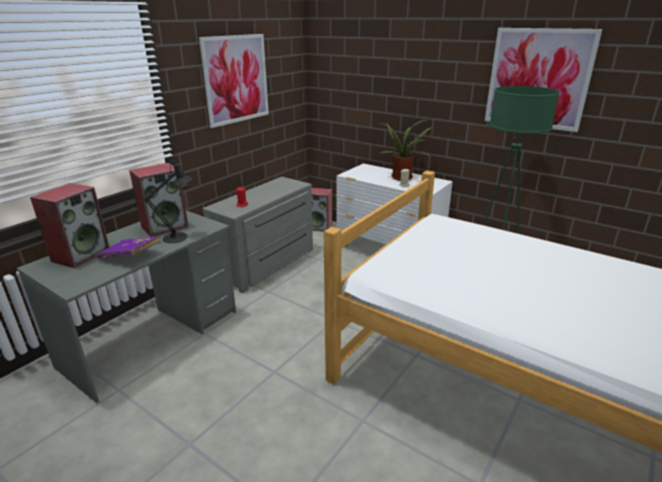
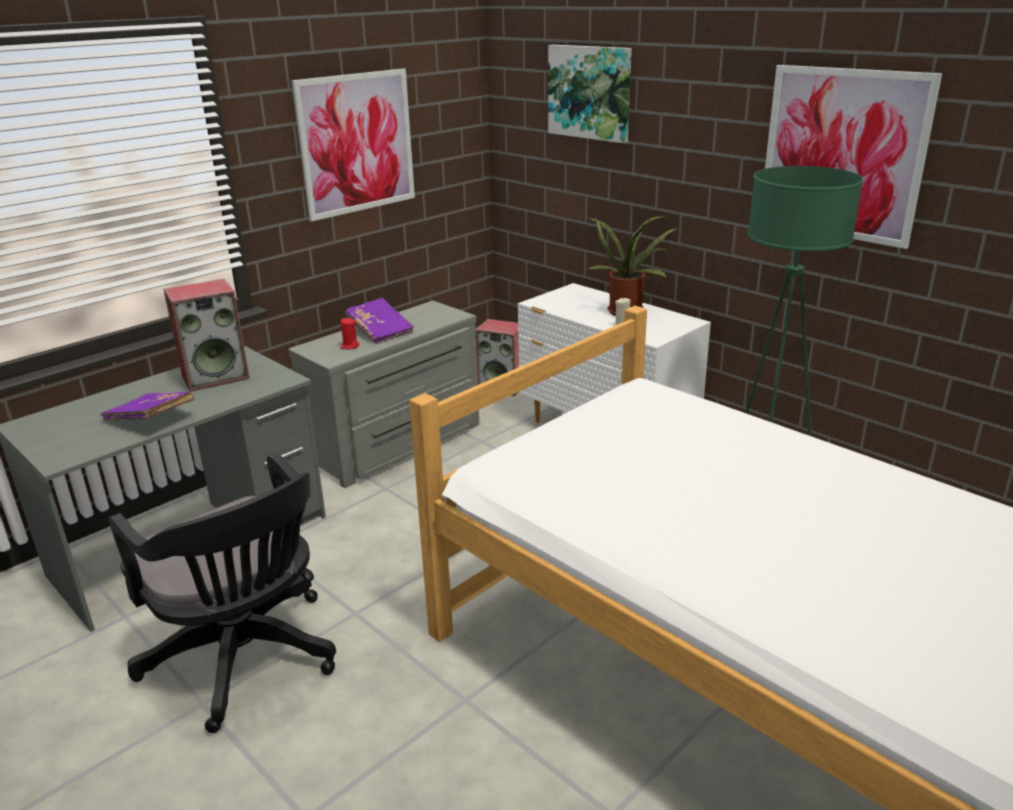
camera: 10 degrees right, 0 degrees up
(81, 254) = (85, 412): speaker -> none
(179, 237) = (230, 393): black table lamp -> none
(211, 411) = (246, 660): none -> black office chair
(257, 195) = (380, 331): none -> purple book
(375, 49) = (590, 92): none -> picture

